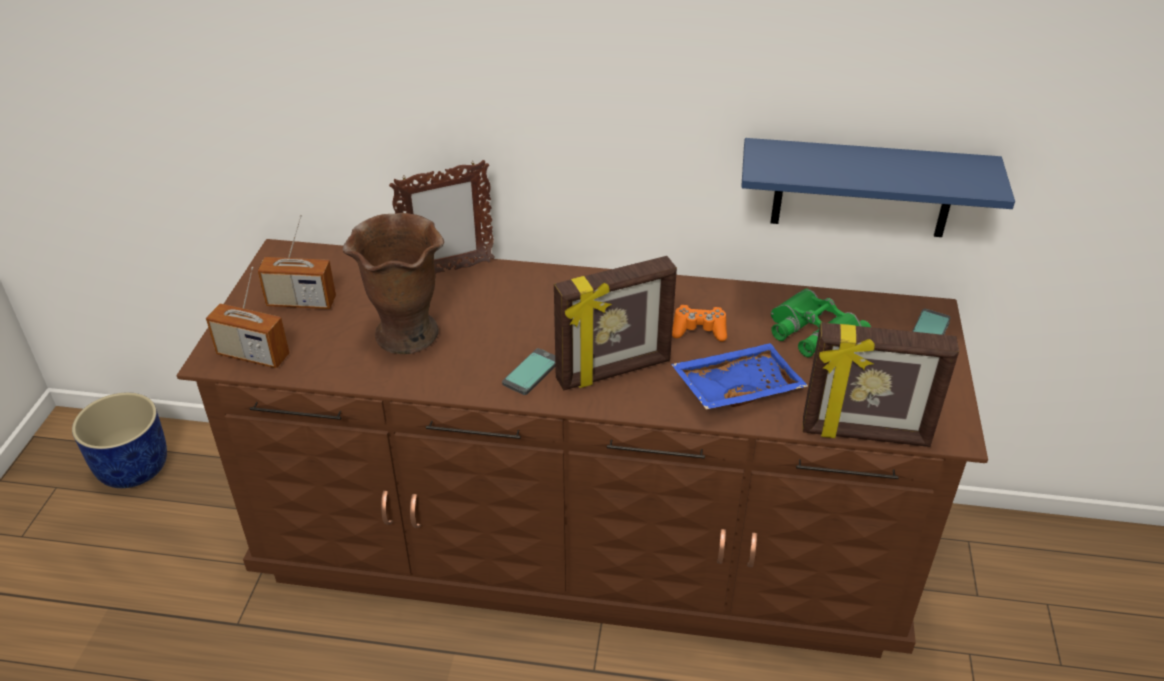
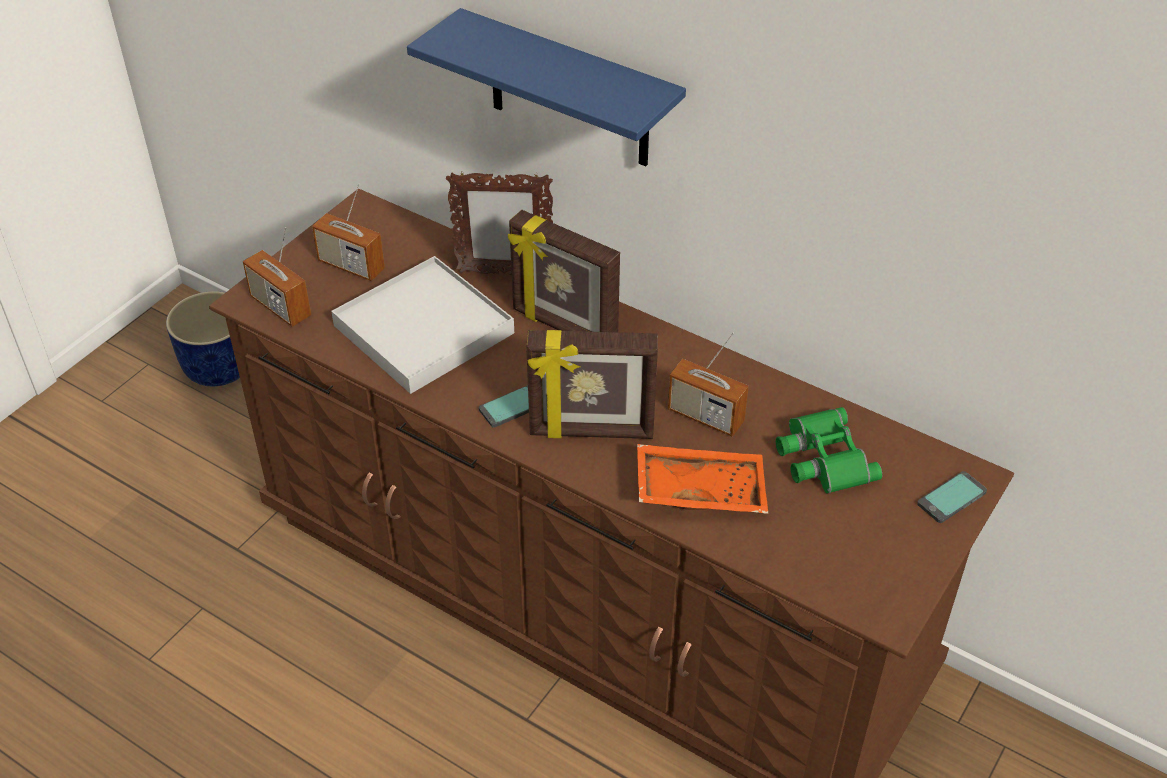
camera: 25 degrees right, 5 degrees up
(406, 334) = (424, 329): brown vase -> white tray
(699, 330) = (705, 416): orange game controller -> radio
(736, 387) = (700, 489): blue tray -> orange tray
(863, 188) = (923, 319): blue shelf -> blue shelf (569, 91)
(865, 435) = (794, 584): picture frame -> picture frame (563, 327)

